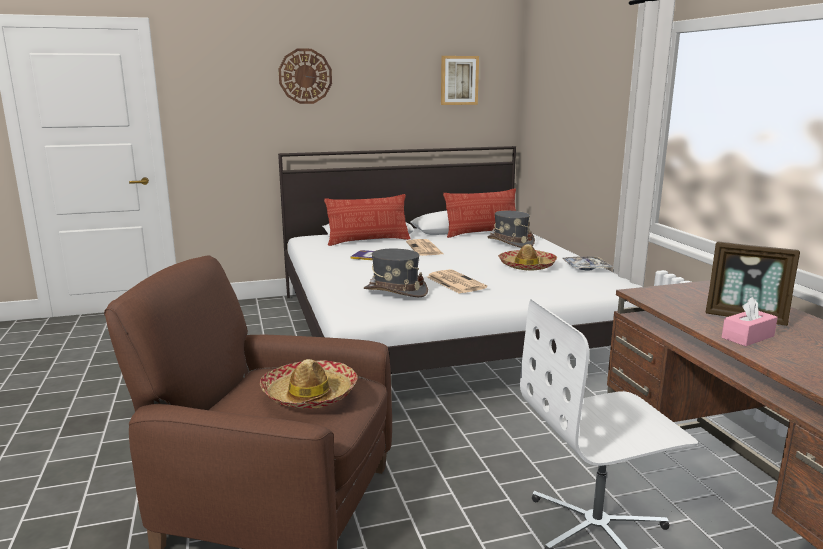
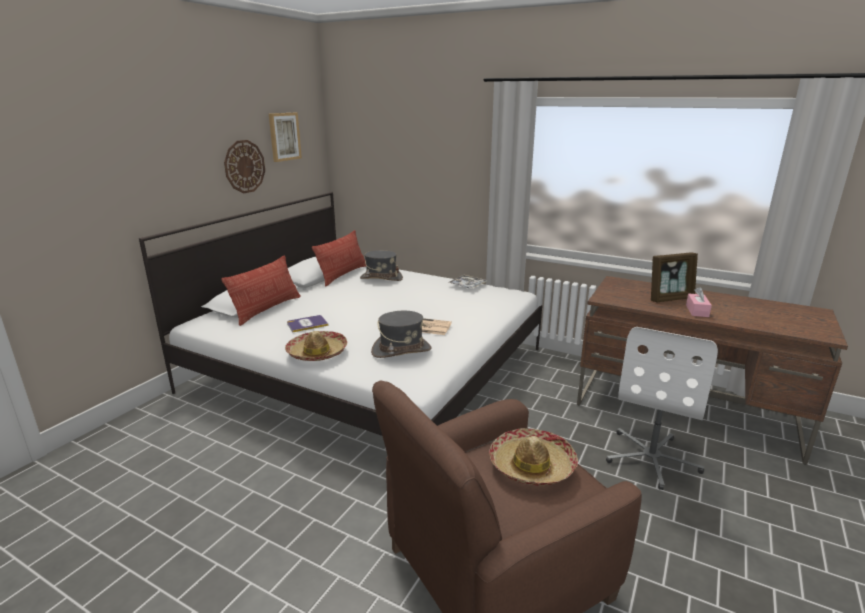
camera: 45 degrees left, 5 degrees up
(305, 76) = (149, 144): wall clock -> wall clock (244, 166)
(425, 248) = (332, 302): newspaper -> none
(527, 266) = (433, 295): hat -> hat (317, 353)

